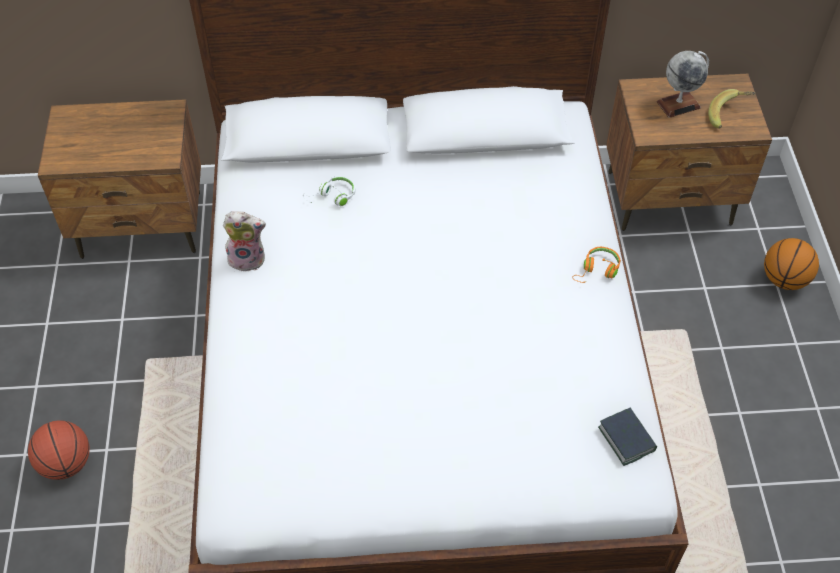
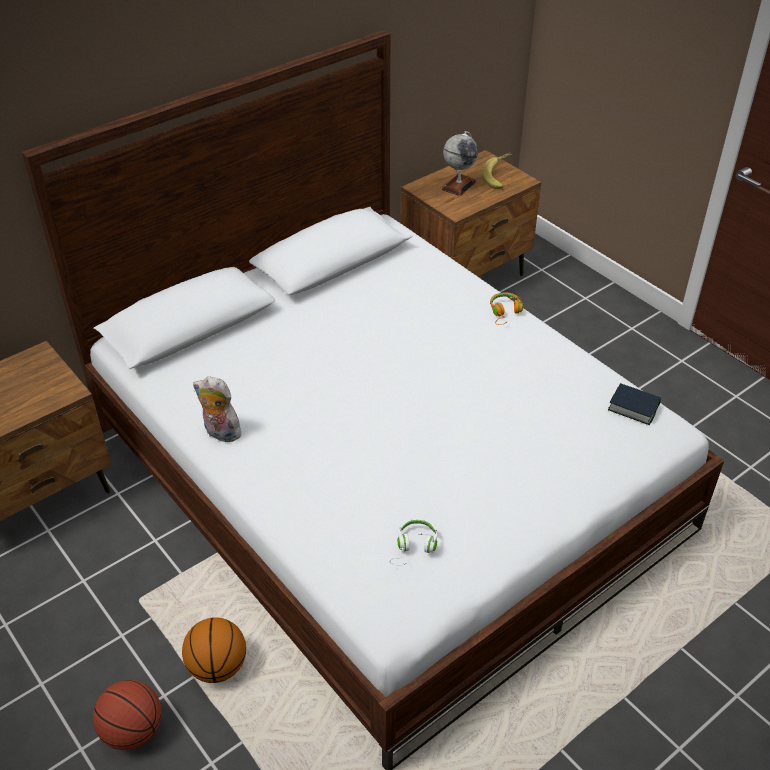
camera: 35 degrees left, 10 degrees down
(248, 258) = (220, 433): plush toy -> plush toy turned 120 degrees counterclockwise
(332, 197) = (251, 356): white headphones -> white headphones (414, 547)
(784, 279) = (588, 293): basketball -> basketball (218, 666)

